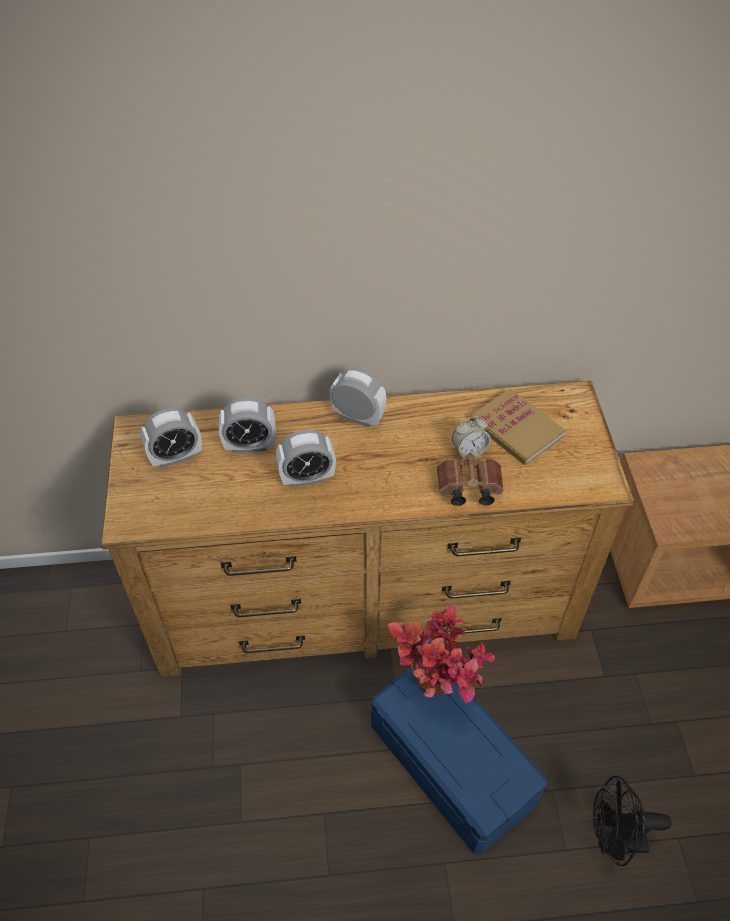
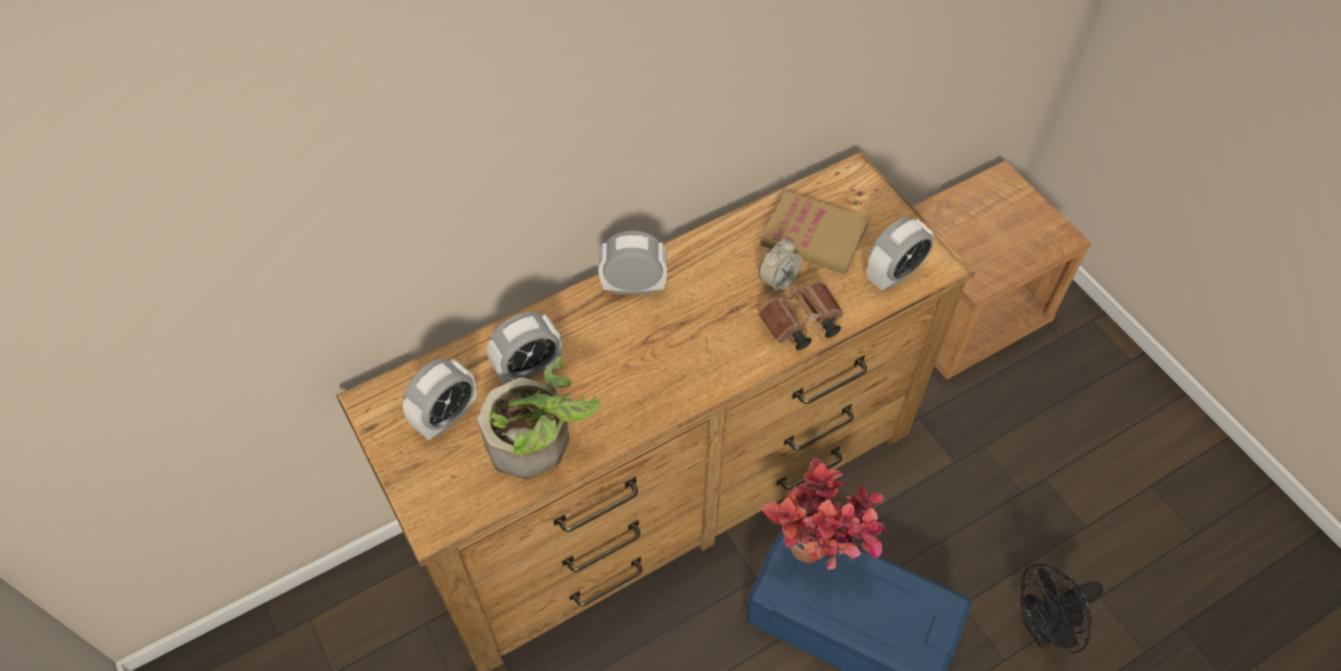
camera: 25 degrees left, 5 degrees up
(227, 499) = (539, 443): none -> potted plant
(307, 478) = (617, 381): alarm clock -> alarm clock (894, 274)

